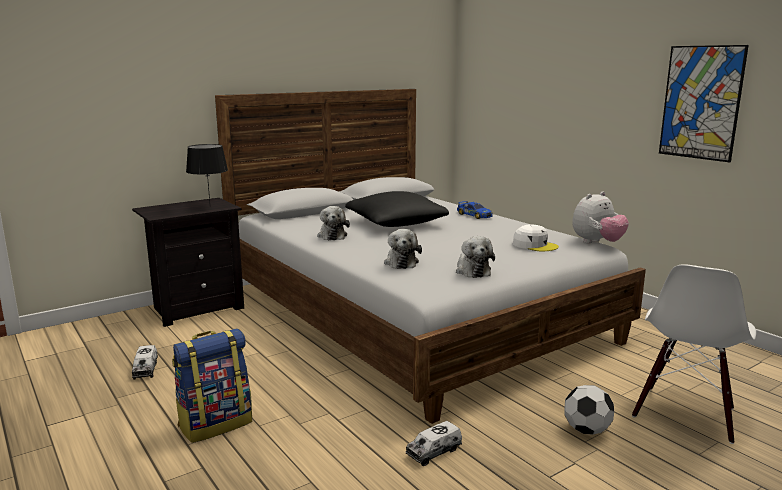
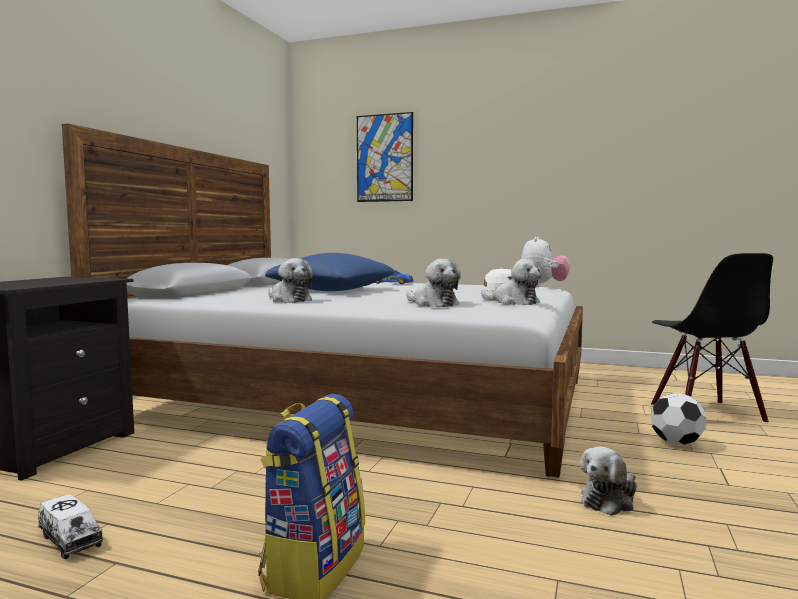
camera: 35 degrees left, 10 degrees down
(209, 206) = (78, 280): black table lamp -> none
(395, 223) = (332, 290): black pillow -> blue pillow
(434, 452) = (609, 500): toy truck -> plush toy
(685, 413) = (705, 414): white chair -> black chair
(701, 102) = (577, 163): picture -> picture (384, 158)

